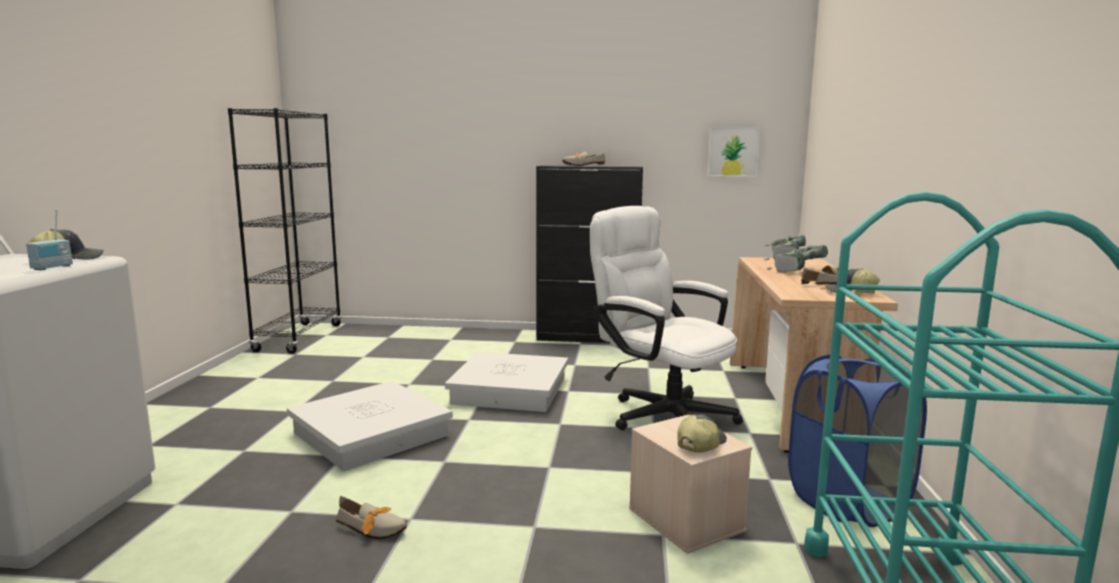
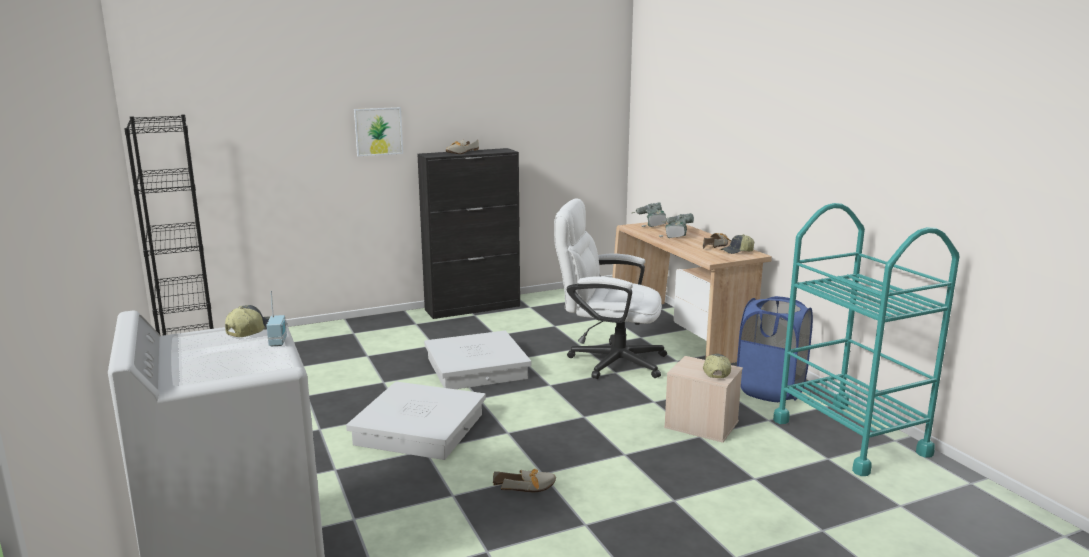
camera: 30 degrees left, 5 degrees up
(733, 152) = (577, 130): picture -> picture (378, 131)

